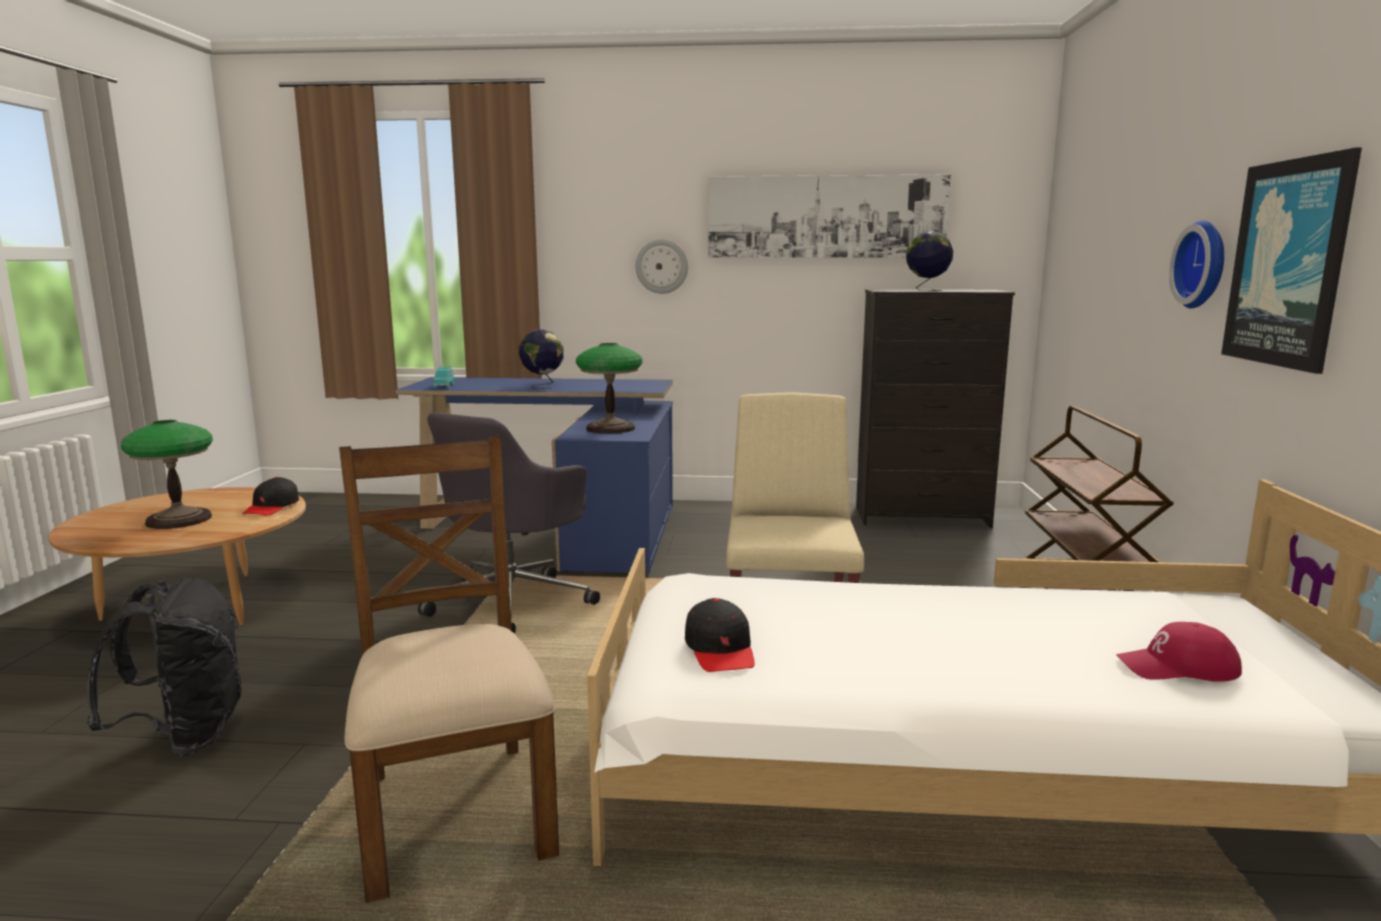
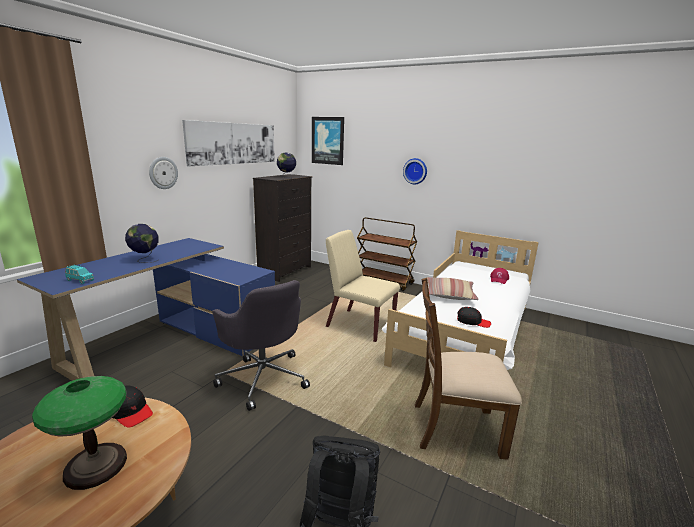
camera: 65 degrees left, 5 degrees up
(610, 428) = (235, 271): table lamp -> none
(876, 607) = (449, 294): none -> pillow
(1289, 263) = (456, 173): picture -> picture (328, 140)

